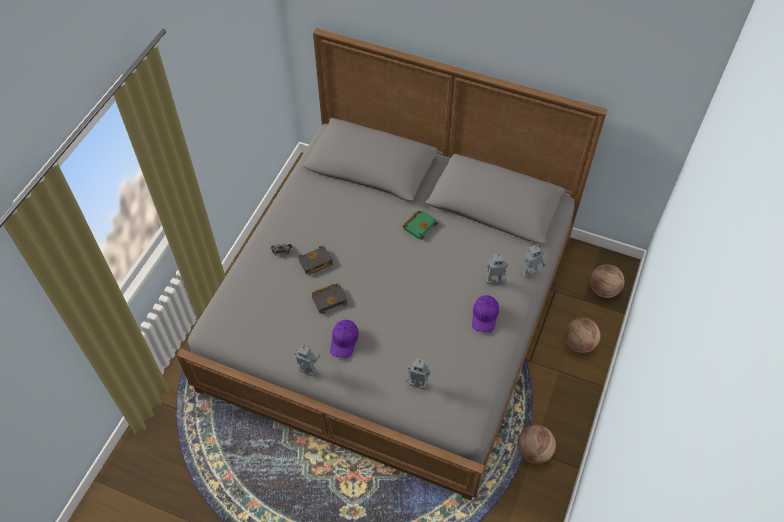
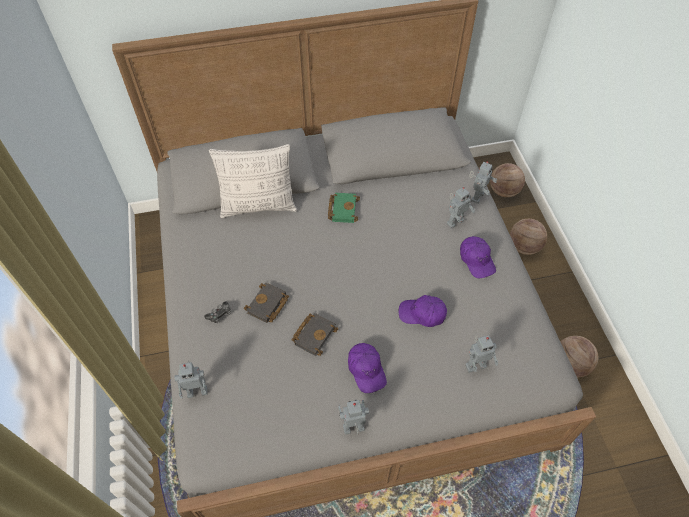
camera: 35 degrees left, 0 degrees up
(233, 290) = (197, 390): none -> toy robot
(363, 191) = (258, 206): none -> pillow
(412, 329) = (422, 314): none -> purple cap

